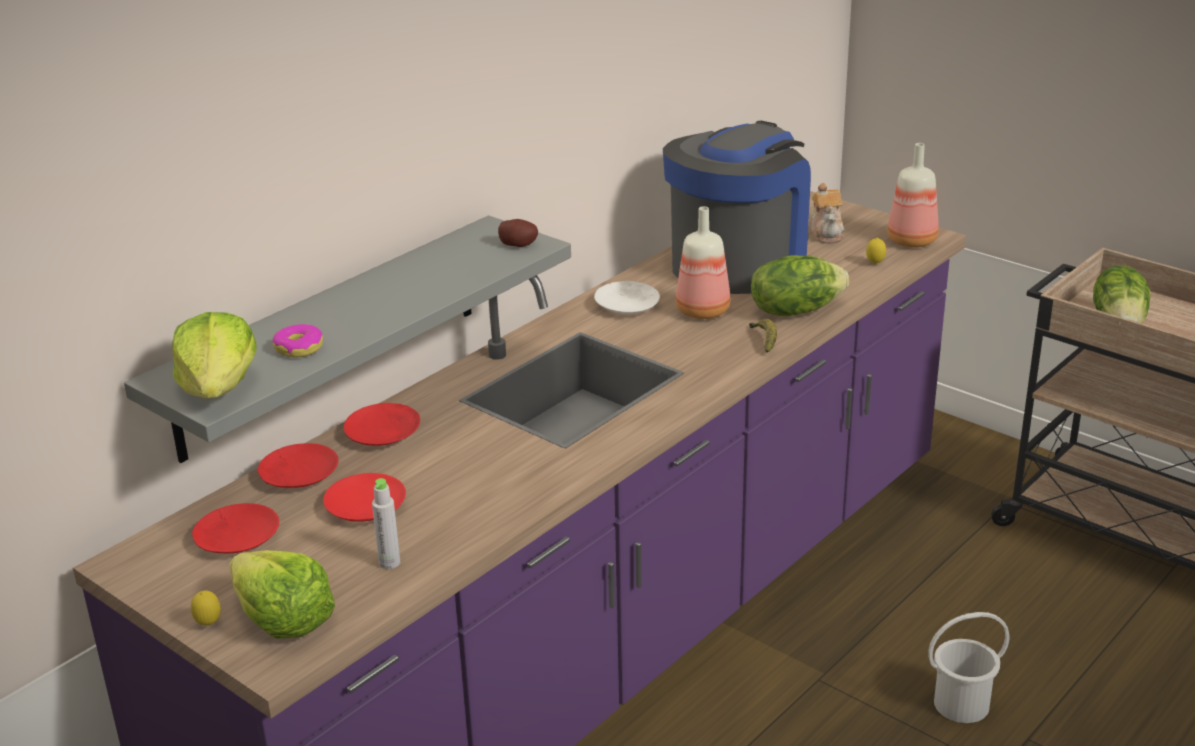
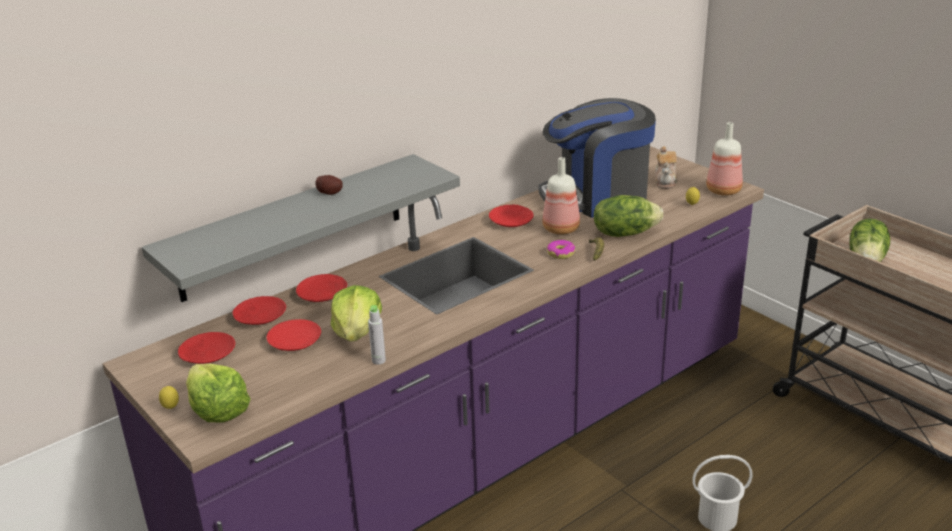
camera: 10 degrees right, 0 degrees up
(219, 387) = (197, 255): lettuce -> lettuce (357, 332)
(299, 348) = (257, 233): donut -> donut (561, 253)
(389, 562) = (297, 379): grey bottle -> grey bottle (378, 360)
(519, 244) = (425, 174): potato -> potato (330, 192)
(627, 305) = (511, 221): white plate -> red plate
(738, 262) = (597, 197): coffee machine -> coffee machine turned 150 degrees counterclockwise

